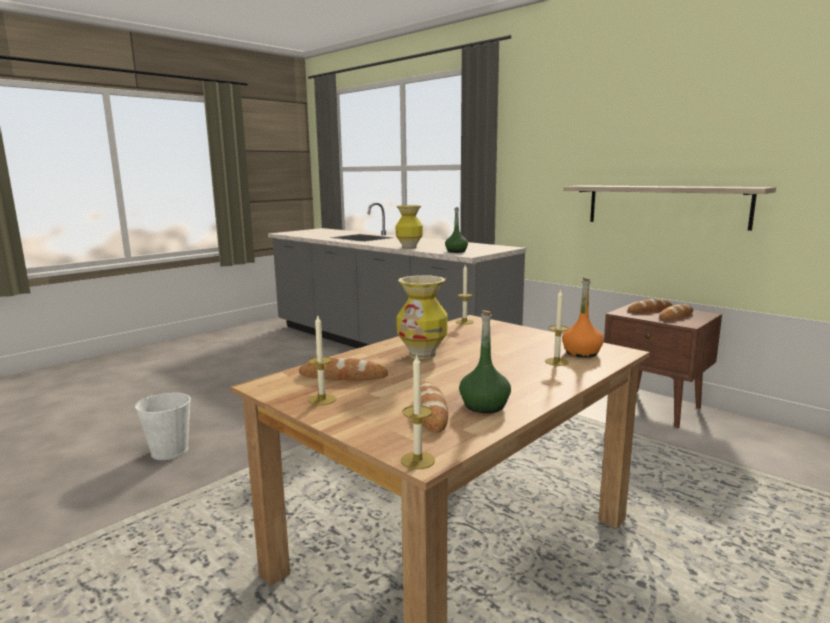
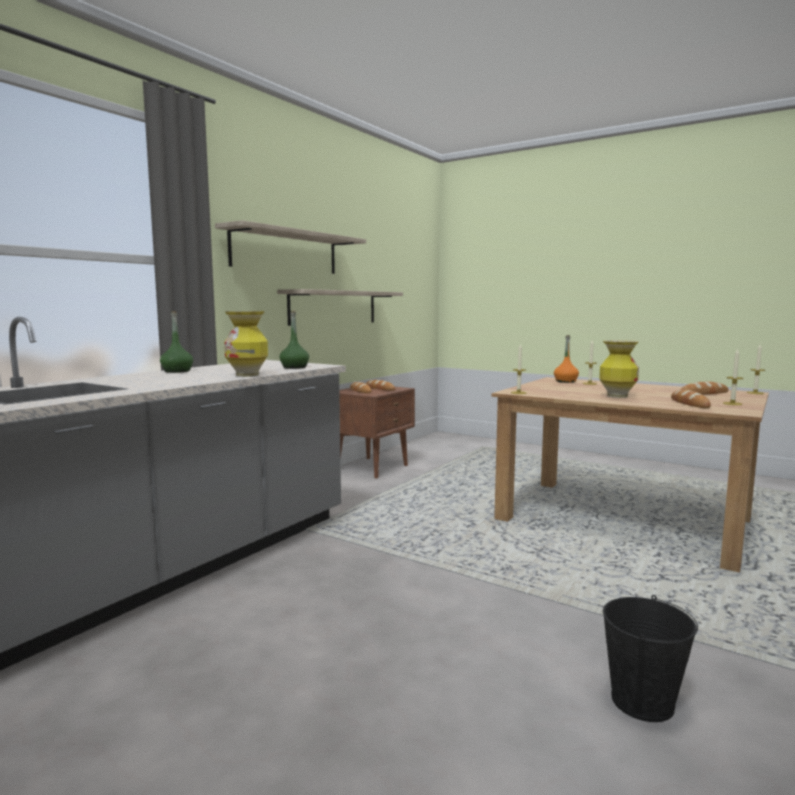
camera: 100 degrees left, 5 degrees down
(170, 451) = (641, 701): white bucket -> black bucket
(484, 405) = (678, 389): green bottle -> green bottle (177, 371)
(596, 147) = (286, 252): none -> shelf

